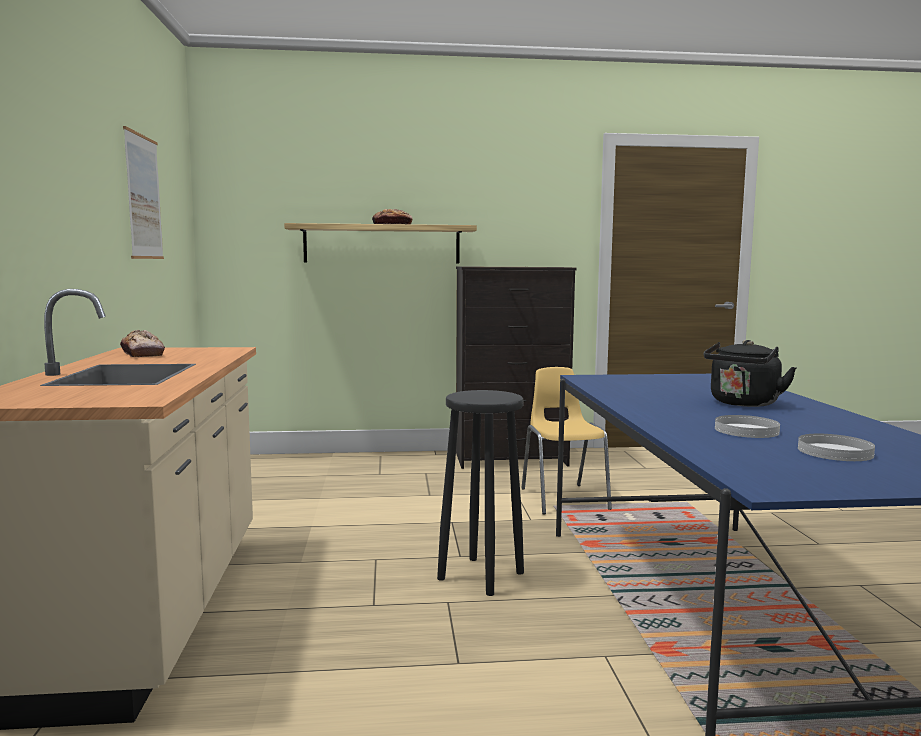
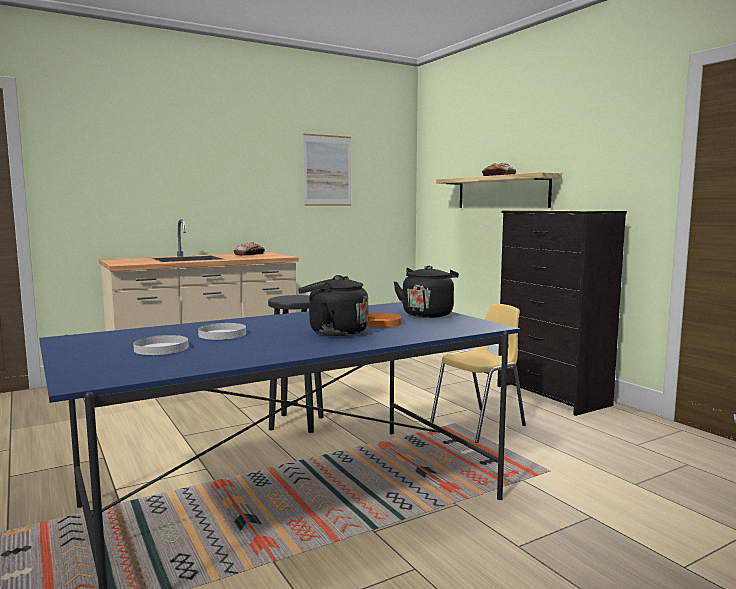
camera: 65 degrees right, 0 degrees up
(651, 379) = (428, 314): none -> black kettle
(695, 391) = (380, 323): none -> orange plate

